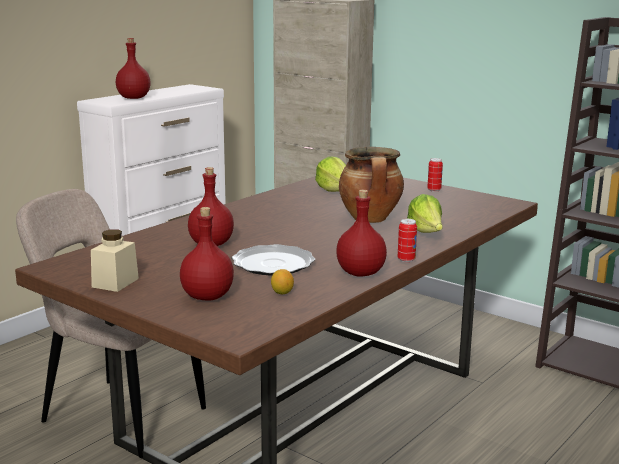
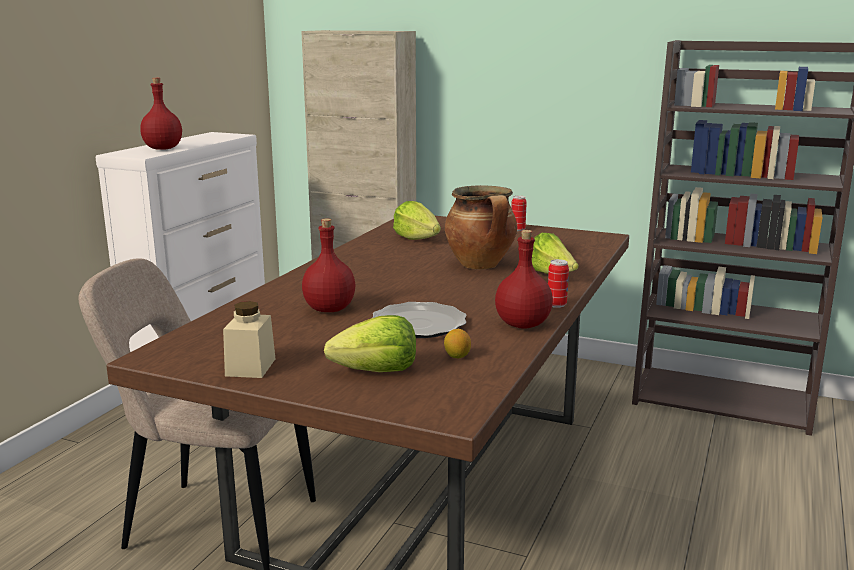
camera: 15 degrees left, 0 degrees up
(208, 297) = (377, 371): red bottle -> lettuce

